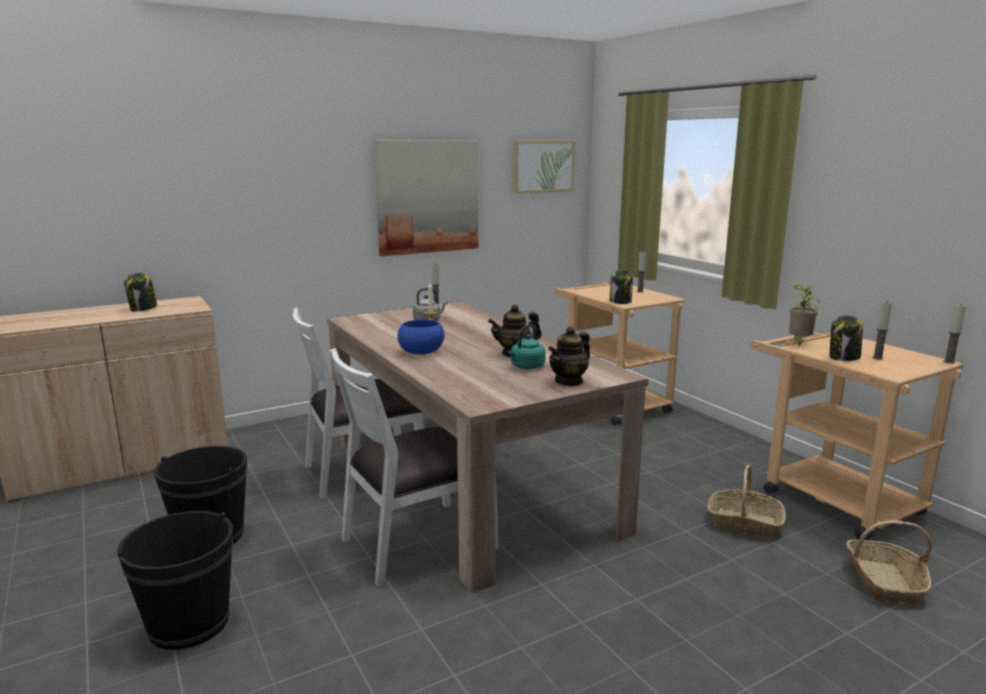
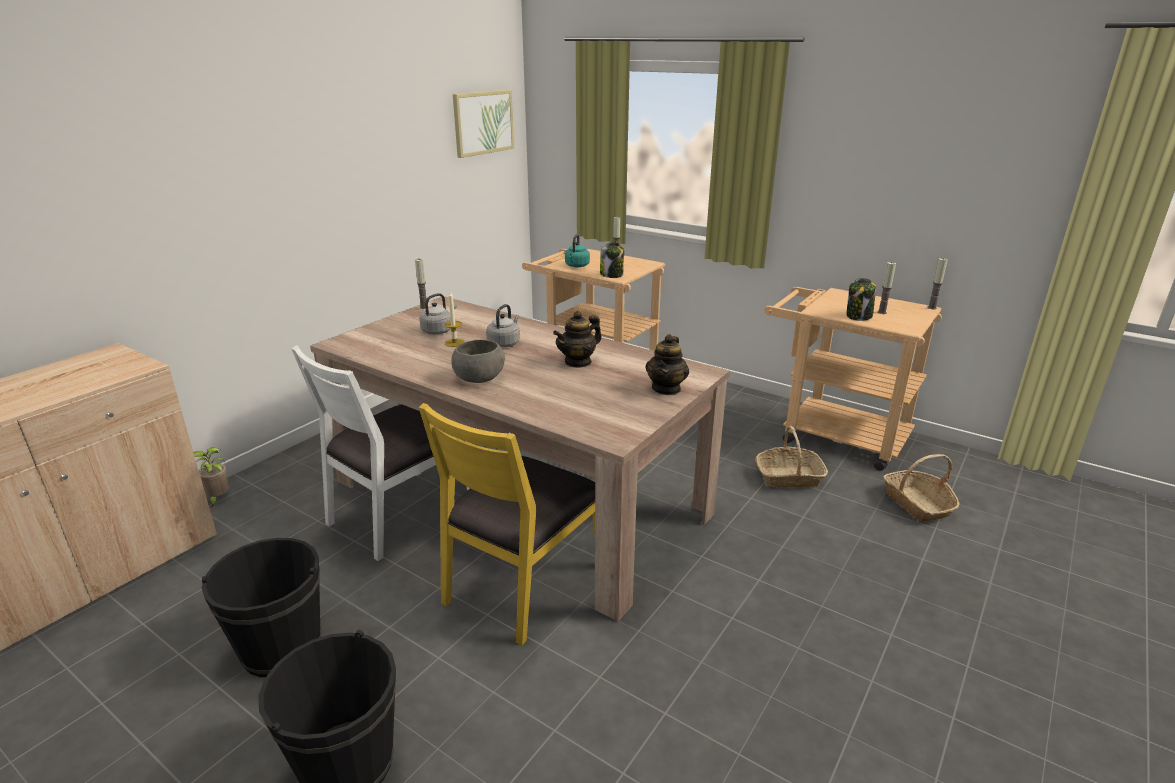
camera: 25 degrees left, 10 degrees up
(143, 309) = (58, 380): jar -> none
(416, 542) = (523, 583): white chair -> yellow chair
(421, 352) = (479, 377): blue bowl -> grey bowl
(427, 196) = (372, 172): picture -> none
(470, 334) = (504, 343): none -> grey kettle
(526, 367) = (608, 378): turquoise kettle -> turquoise kettle (576, 266)
(799, 342) = (811, 305): potted plant -> potted plant (218, 499)

